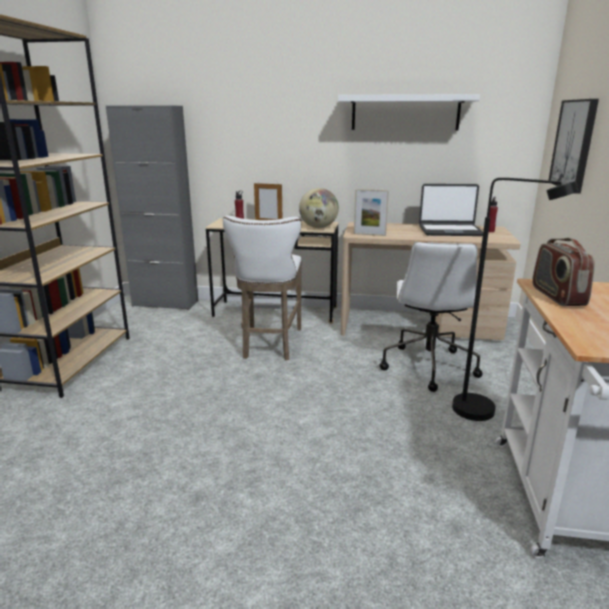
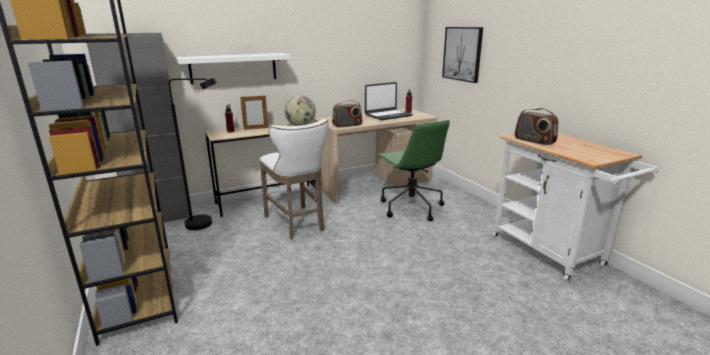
camera: 35 degrees left, 0 degrees up
(369, 234) = (347, 125): picture frame -> radio
(405, 112) = (344, 35): white shelf -> white shelf (233, 68)
(428, 366) = (410, 207): white office chair -> green office chair
(485, 413) = (468, 223): black floor lamp -> black floor lamp (206, 224)

